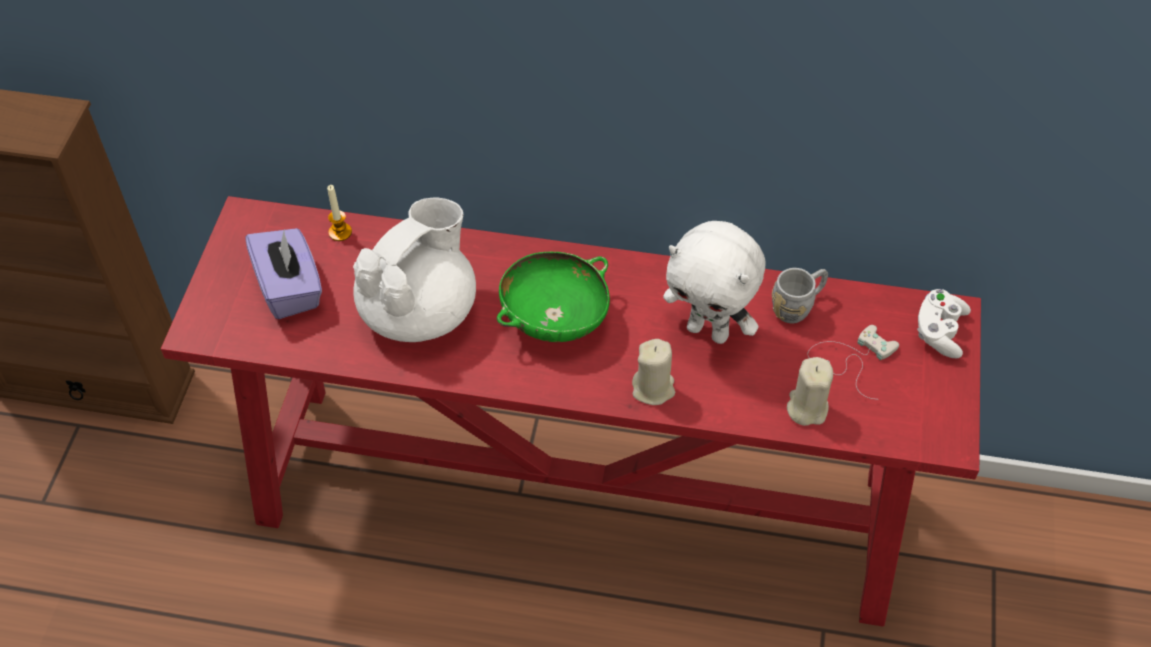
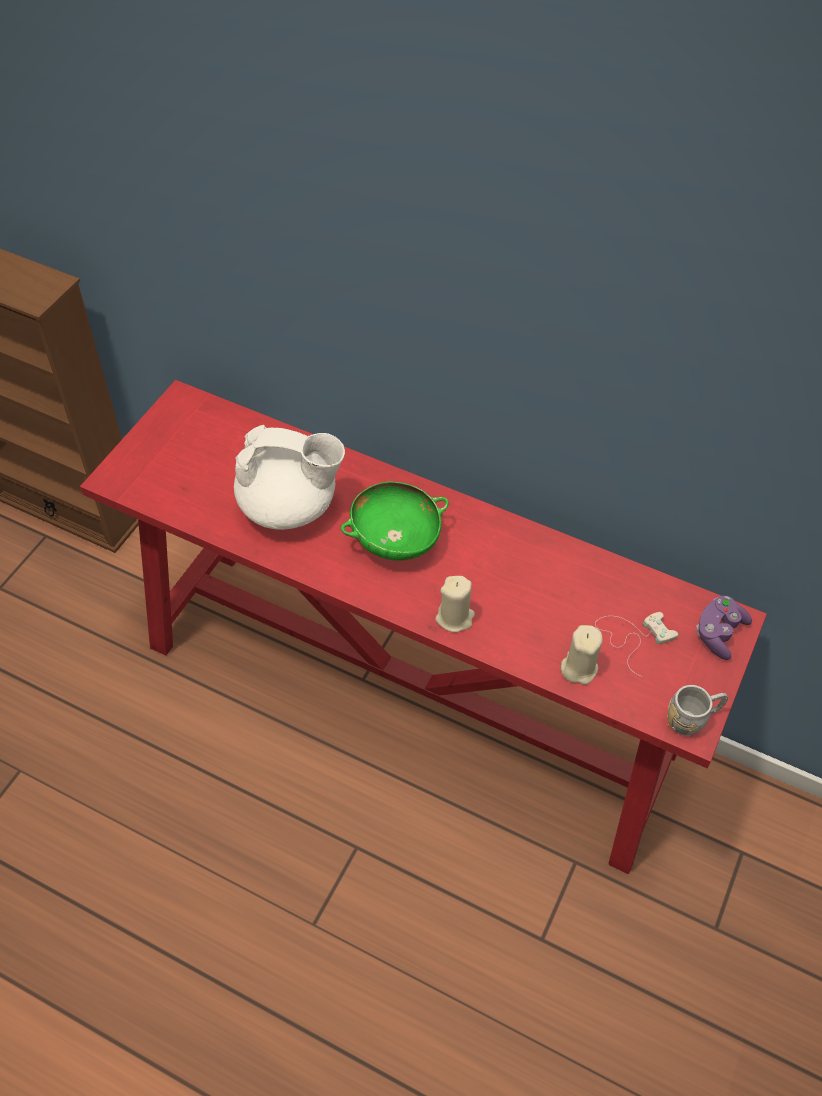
camera: 15 degrees right, 0 degrees up
(290, 288) = (195, 463): purple tissue box -> none
(340, 232) = (250, 428): candle -> none
(420, 311) = (289, 506): white teapot -> white teapot turned 45 degrees clockwise
(709, 331) = (519, 582): white plush toy -> none
(798, 306) = (603, 580): grey mug -> grey mug (693, 719)
(939, 332) = (718, 633): white game controller -> purple game controller

